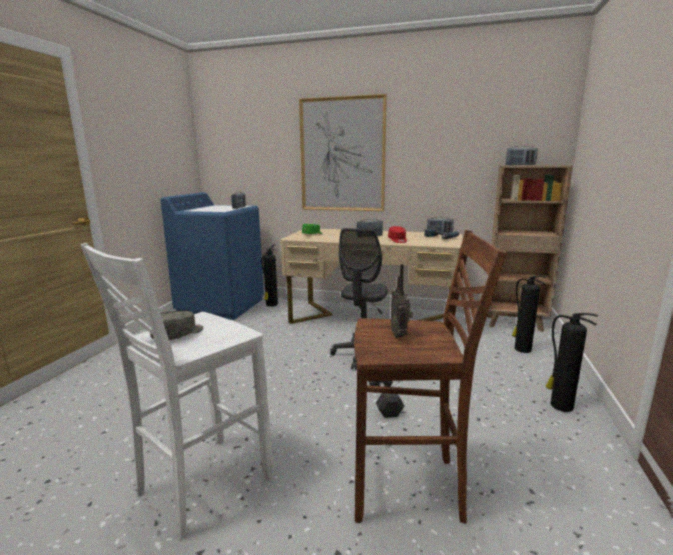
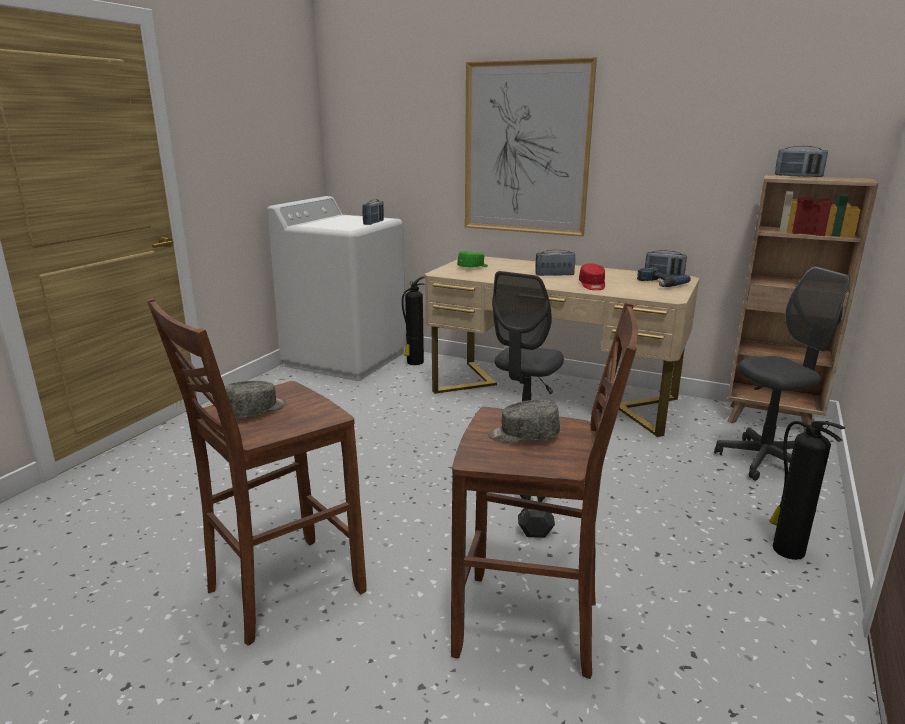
camera: 10 degrees right, 5 degrees up
(201, 485) = (280, 590): white stool -> brown stool
(221, 306) = (346, 359): blue washing machine -> white washing machine
(400, 335) = (523, 435): radio -> grey cap
(521, 349) = (765, 461): fire extinguisher -> grey office chair

